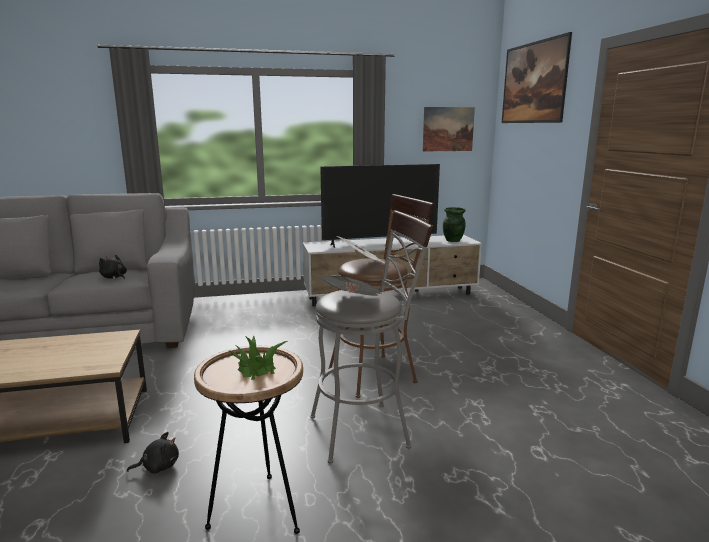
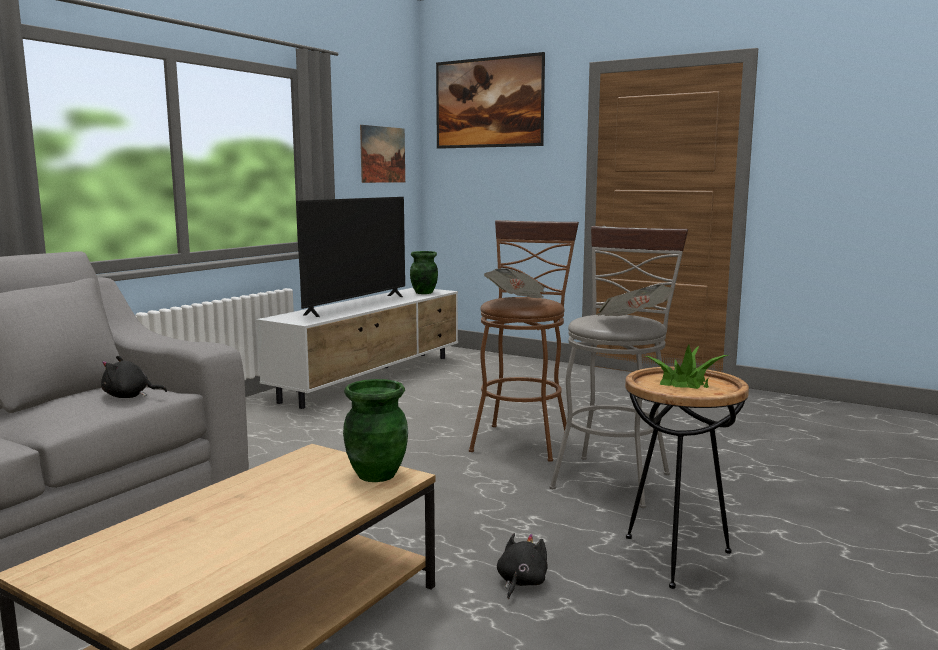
camera: 45 degrees left, 5 degrees down
(104, 359) = (377, 474): none -> green vase

